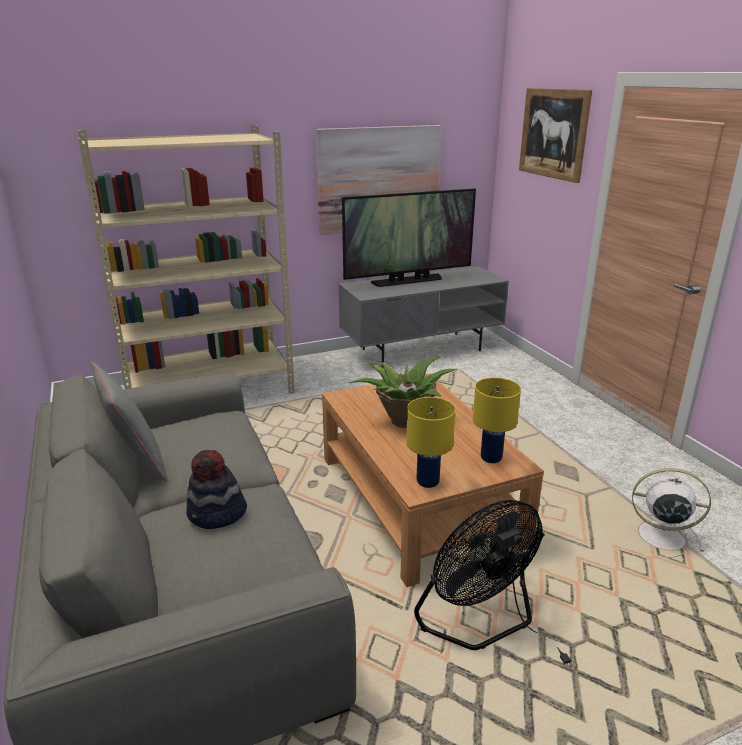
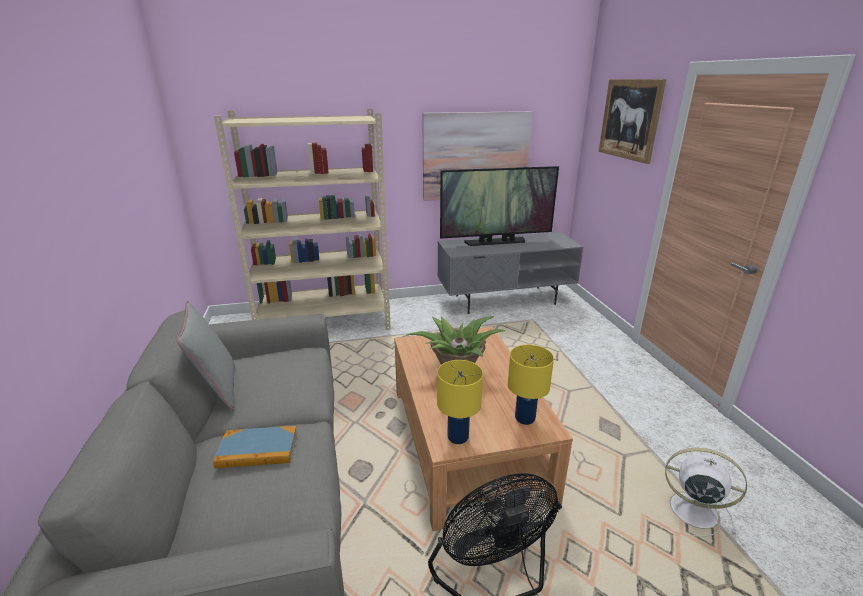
camera: 10 degrees right, 0 degrees up
(217, 514) = (257, 450): hat -> book

